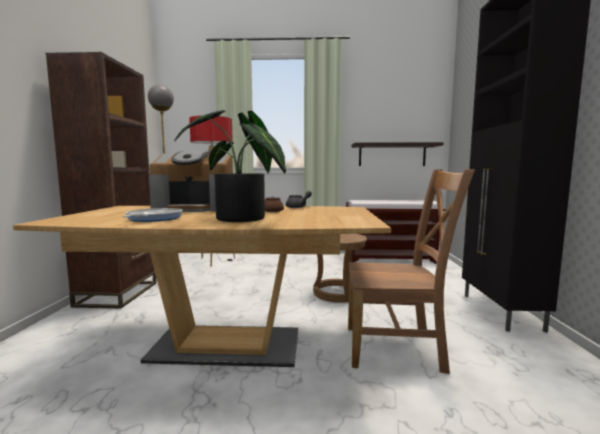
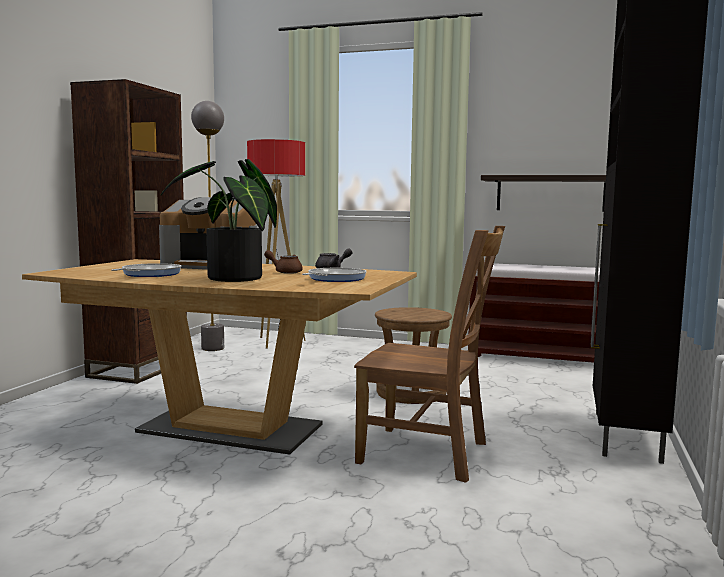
camera: 15 degrees right, 0 degrees up
(323, 215) = (334, 279): none -> frying pan

